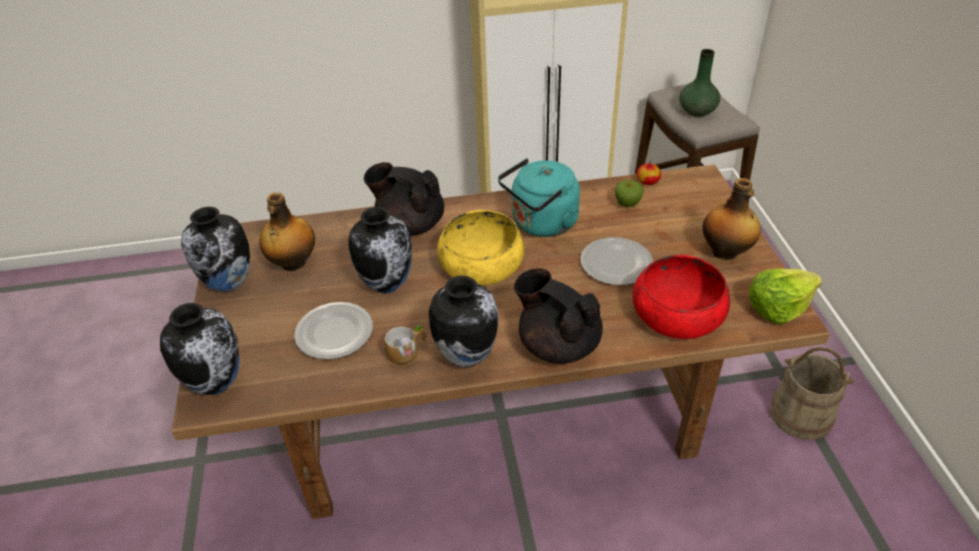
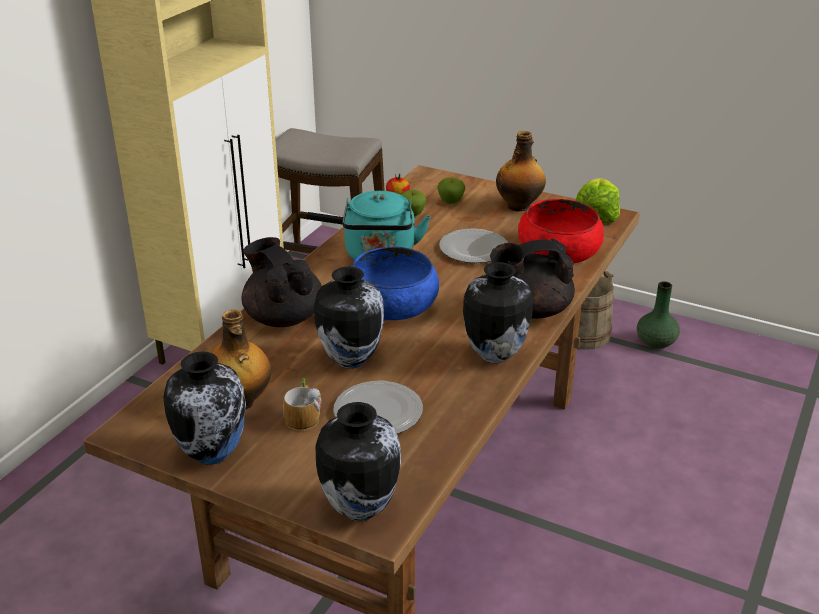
camera: 55 degrees left, 10 degrees down
(408, 352) = (454, 381): mug -> mug (304, 416)
(410, 225) = (283, 317): black teapot -> black teapot turned 90 degrees clockwise
(481, 265) = (392, 304): yellow bowl -> blue bowl
(676, 212) = (451, 202): none -> apple
(697, 111) = (322, 148): green vase -> green vase (655, 342)

